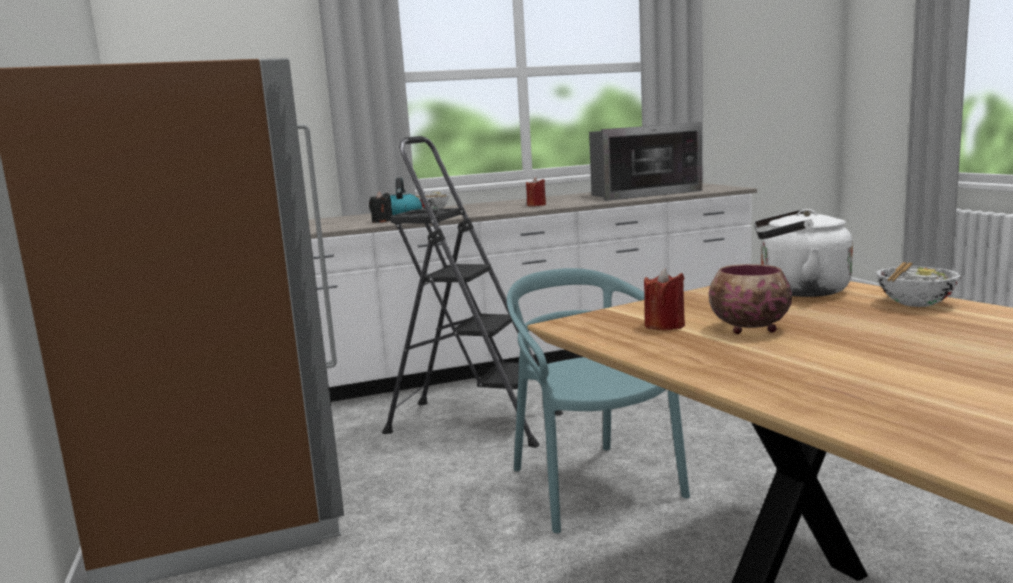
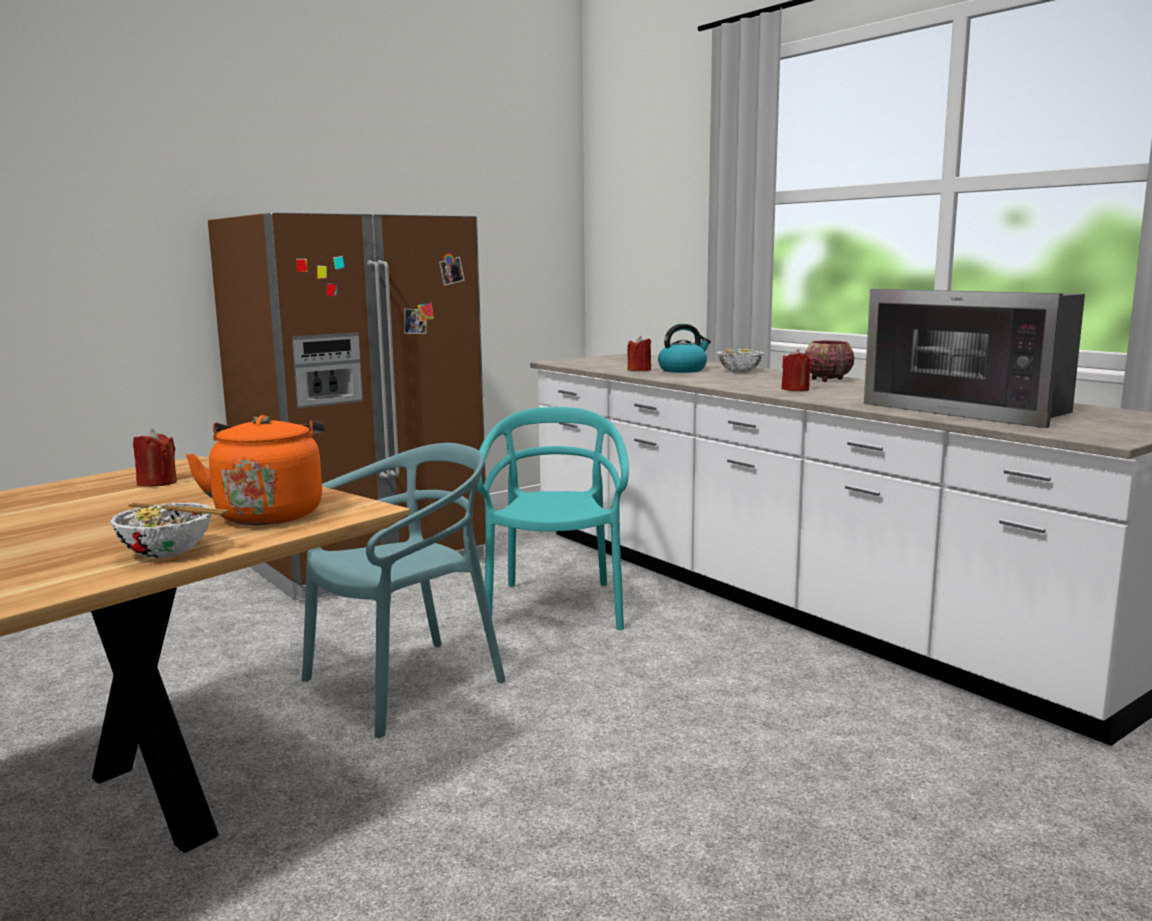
camera: 70 degrees right, 0 degrees up
(382, 221) = (639, 370): black candle -> red candle
(471, 422) = (555, 607): step ladder -> turquoise chair
(748, 329) = (117, 502): bowl -> bowl (826, 380)
(798, 291) = (270, 514): white kettle -> orange kettle

